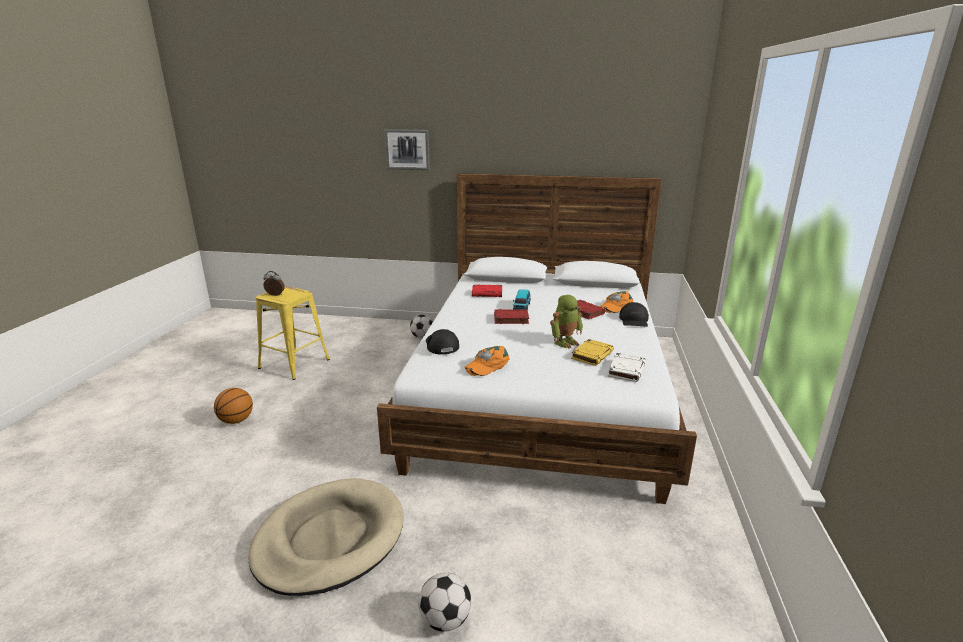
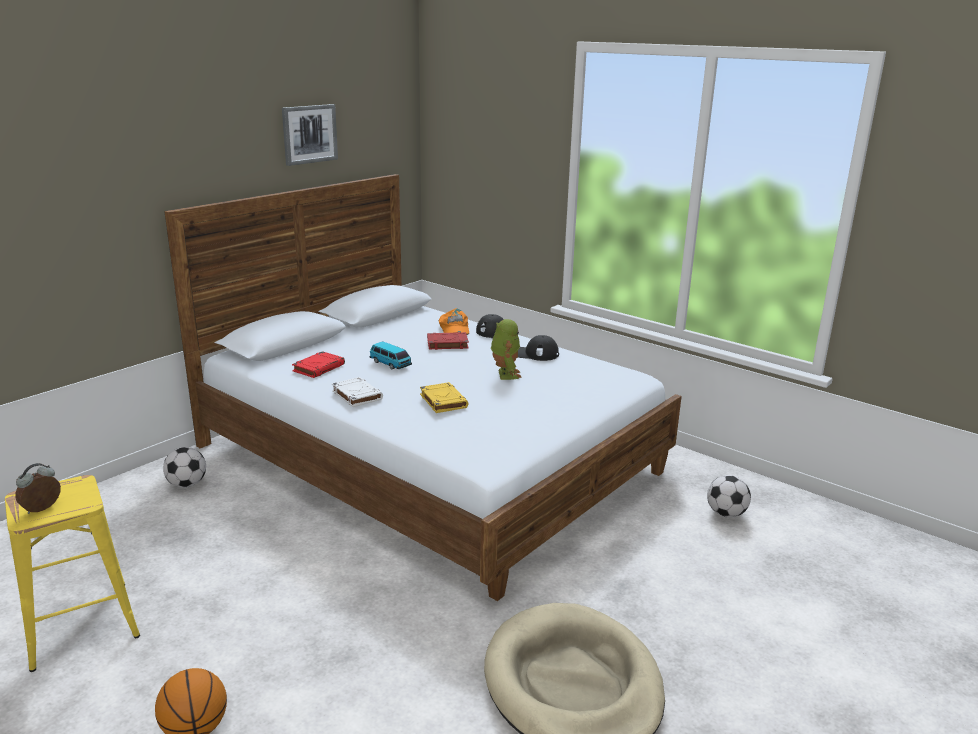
camera: 60 degrees left, 0 degrees up
(407, 149) = (73, 185): picture -> picture (309, 134)
(441, 345) = (438, 430): black cap -> black cap (535, 354)
(445, 620) = (731, 636): football -> football (726, 514)
(487, 365) = (515, 422): orange cap -> none
(510, 319) = (416, 379): red book -> none
(592, 355) = (547, 373): yellow book -> yellow book (443, 401)
(626, 370) = (591, 371): white book -> white book (356, 395)

